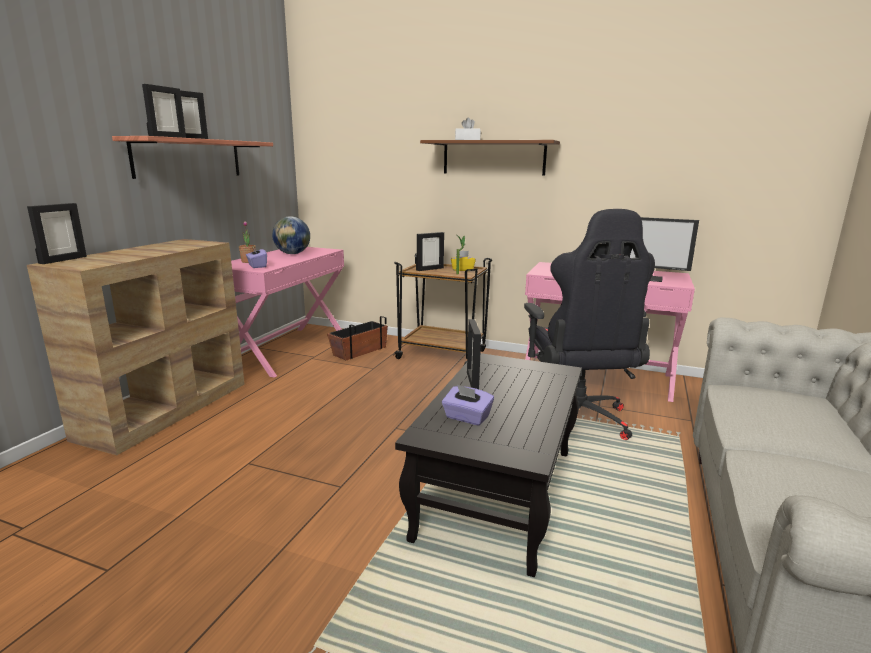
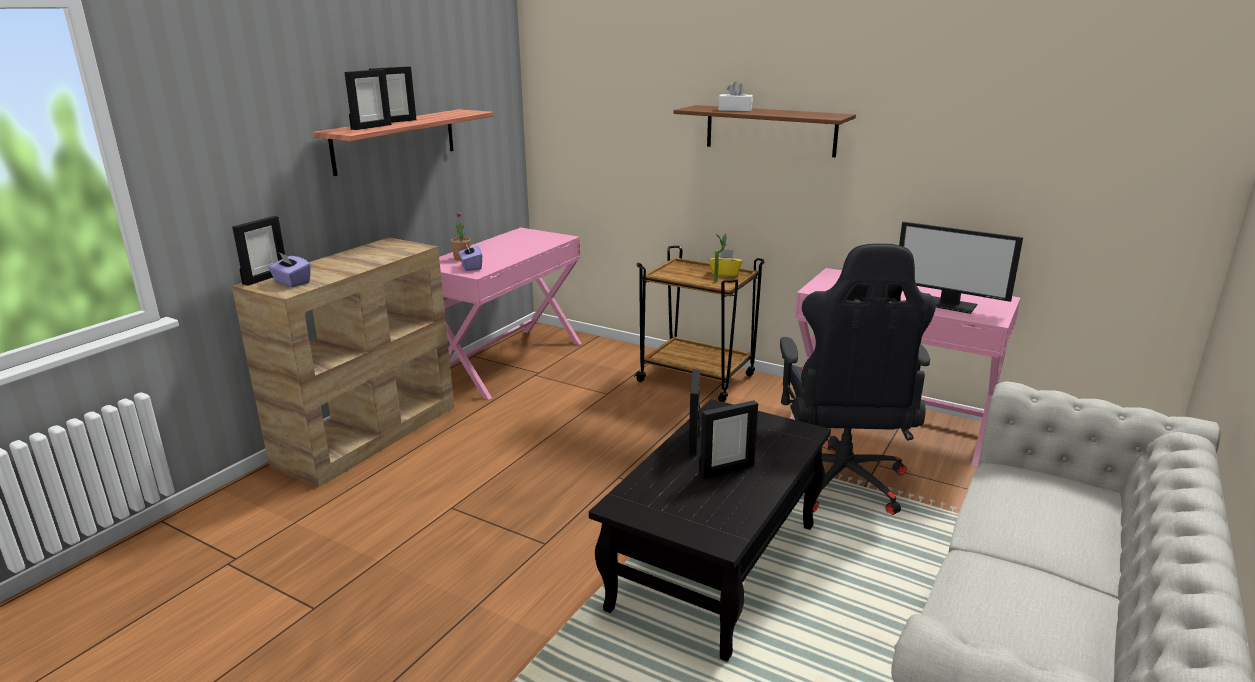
camera: 10 degrees right, 5 degrees up
(292, 254) = (516, 244): globe -> none
(359, 351) = (594, 367): planter -> none
(430, 269) = (683, 271): picture frame -> picture frame (726, 469)
(467, 418) = (671, 488): purple tissue box -> purple tissue box (291, 282)

